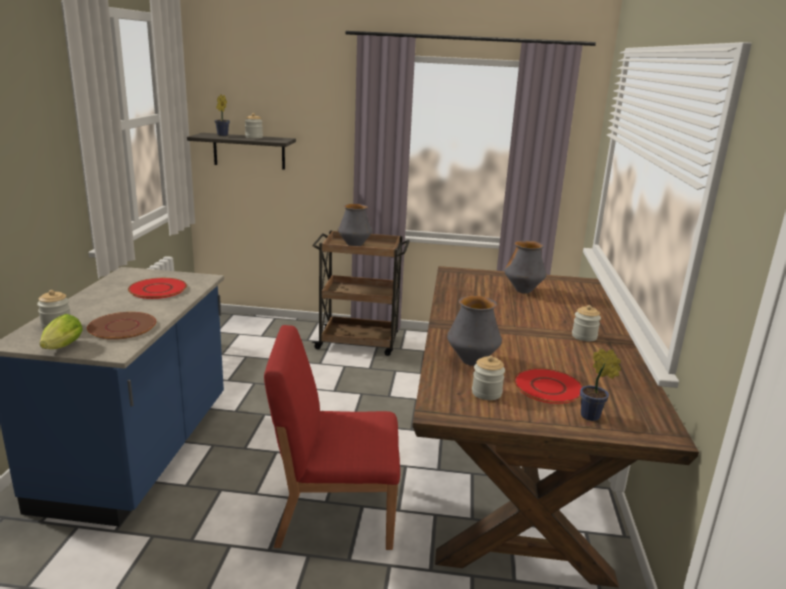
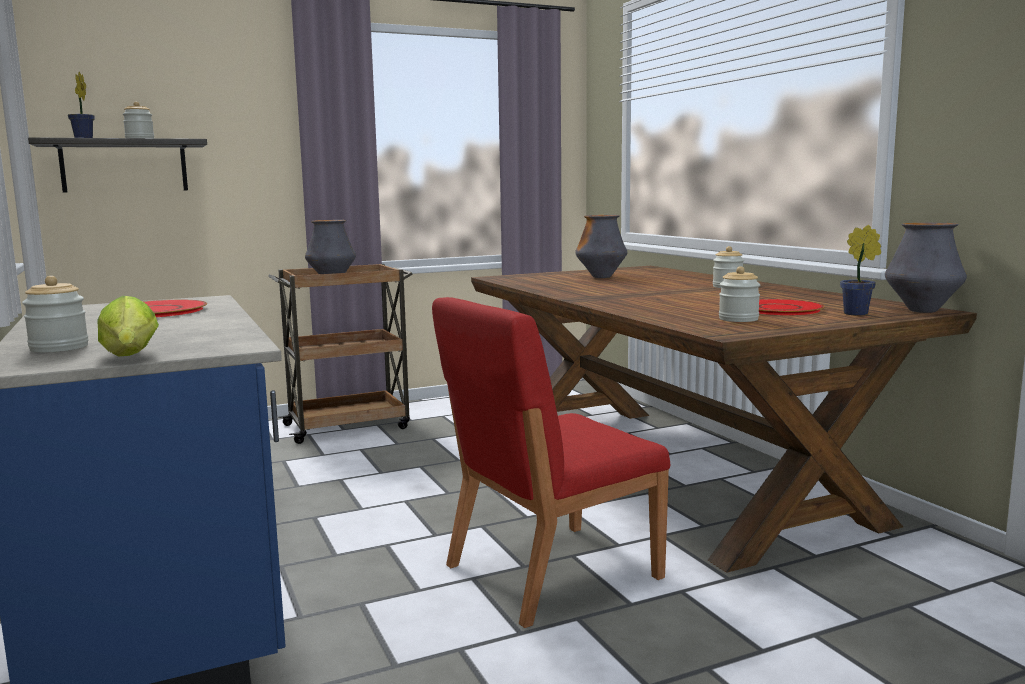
camera: 30 degrees left, 10 degrees down
(122, 327) = (188, 334): brown plate -> none
(471, 361) = (672, 309): vase -> vase (922, 310)

